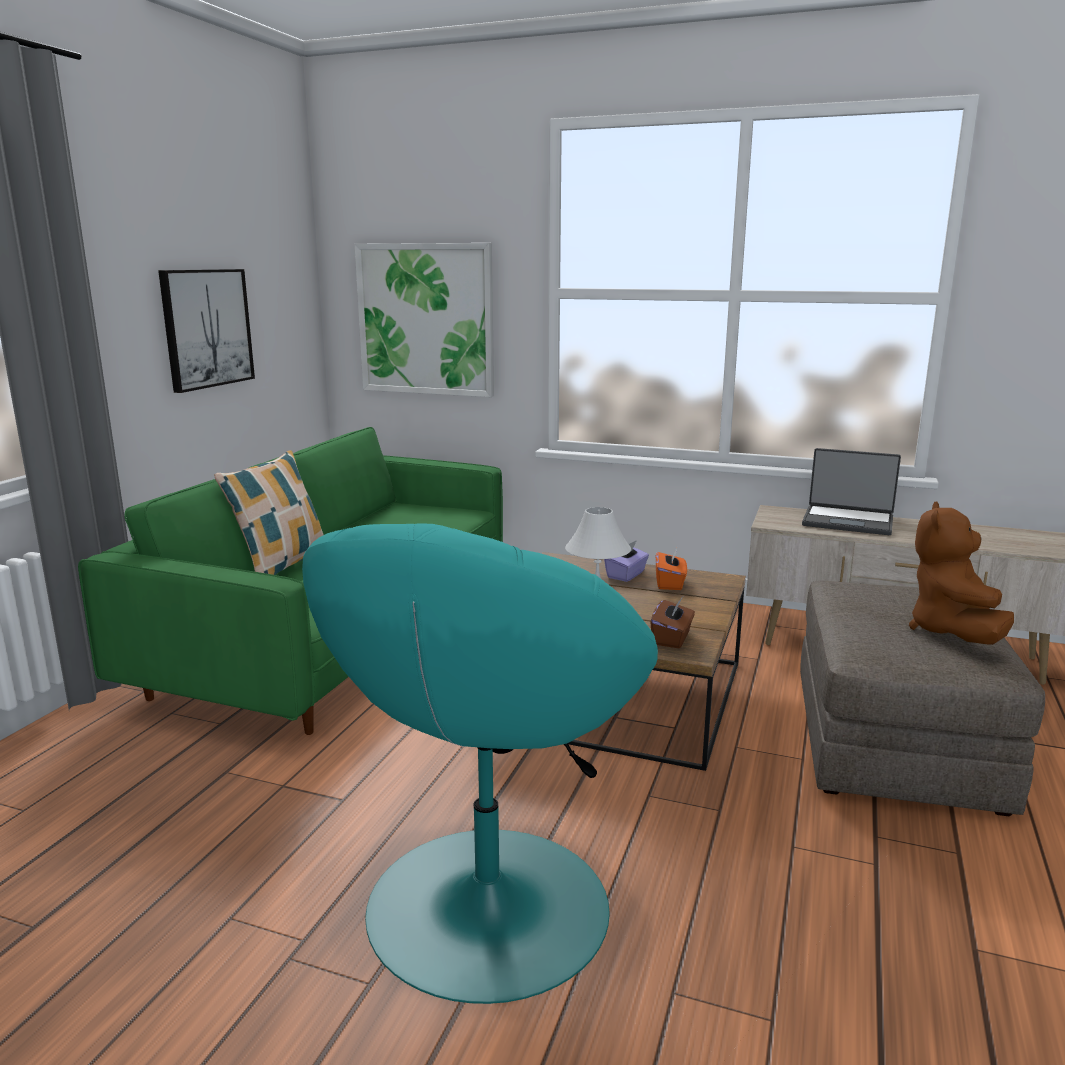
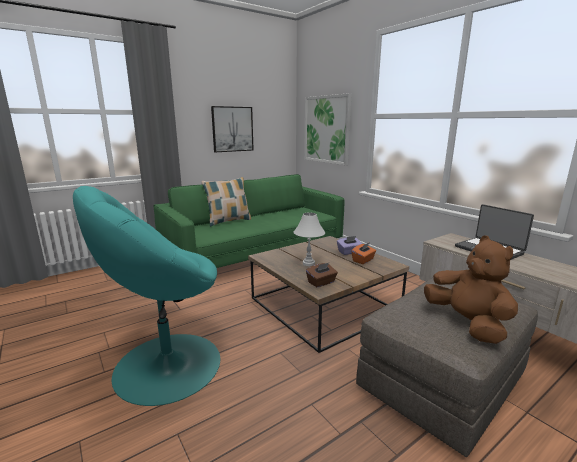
camera: 35 degrees right, 0 degrees up
(952, 632) = (467, 323): brown plush toy -> brown plush toy turned 105 degrees clockwise

